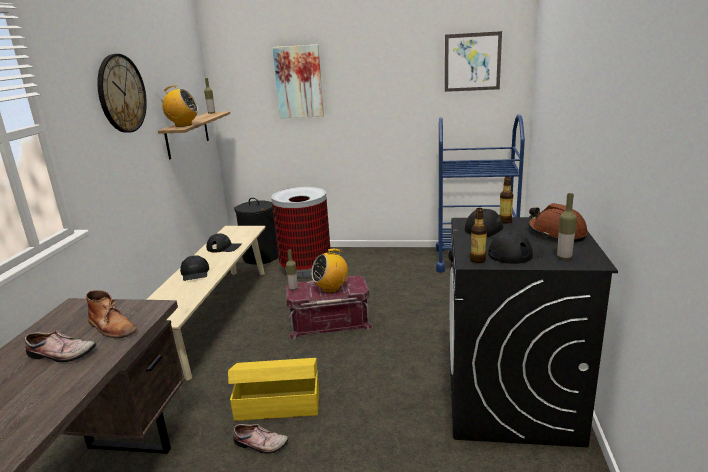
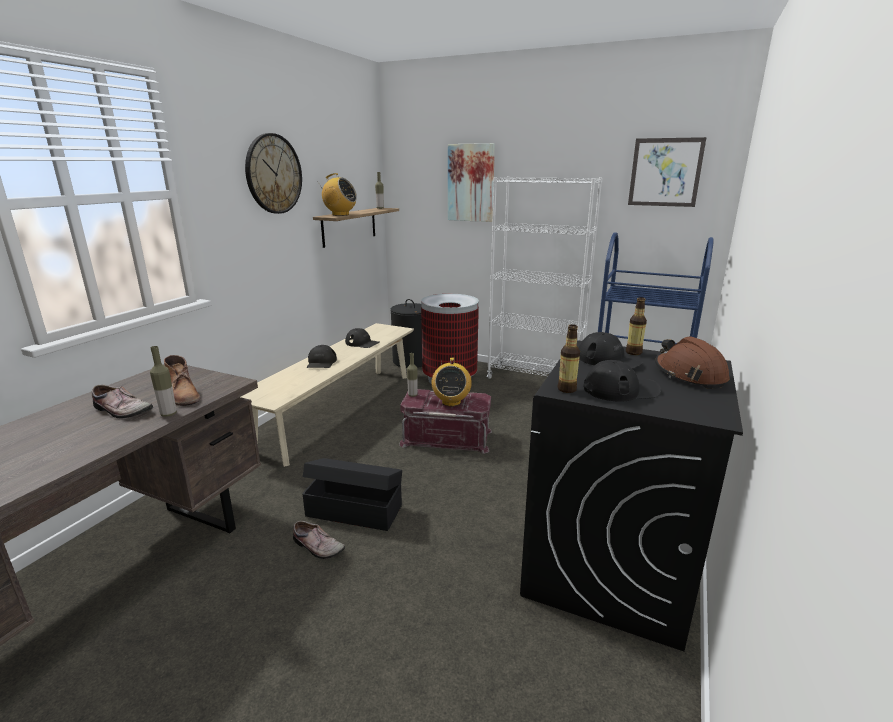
camera: 15 degrees right, 0 degrees up
(277, 404) = (354, 510): yellow storage box -> black storage box
(331, 288) = (451, 402): radio -> radio turned 75 degrees counterclockwise
(382, 255) = (534, 379): none -> white bookcase
(564, 257) = (679, 404): bottle -> bottle (168, 414)

